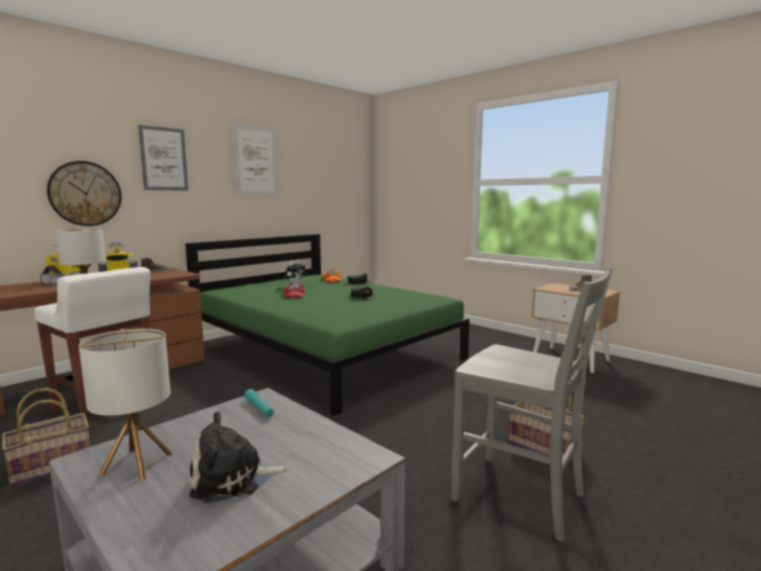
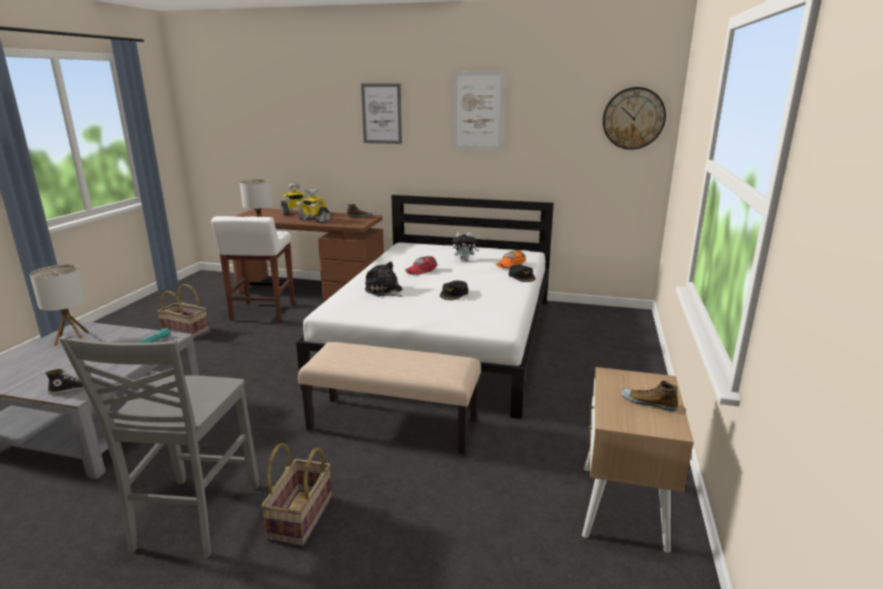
camera: 60 degrees right, 10 degrees up
(85, 194) = (322, 145): wall clock -> wall clock (633, 118)
(233, 479) = (53, 365): plush toy -> plush toy (384, 291)
(325, 351) = (444, 338): green bed -> white bed
(348, 458) = (76, 388): none -> shoe
(438, 392) = (394, 424): none -> beige bench

